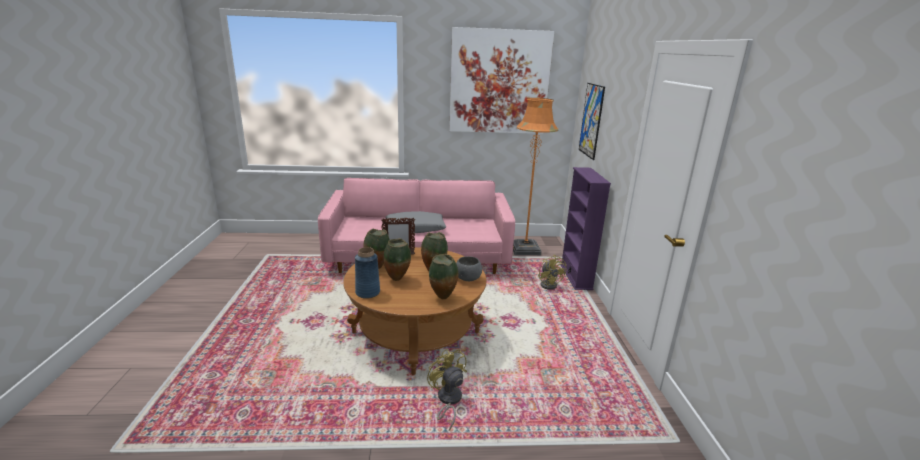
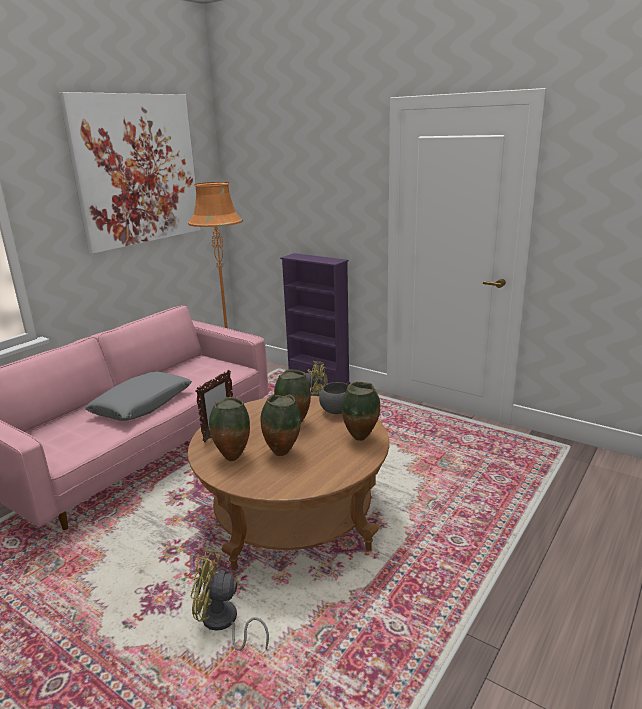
camera: 50 degrees left, 0 degrees up
(367, 293) = (289, 484): blue vase -> none
(447, 401) = (433, 543): yellow fan -> yellow fan (223, 623)
(591, 120) = (271, 199): picture -> none

